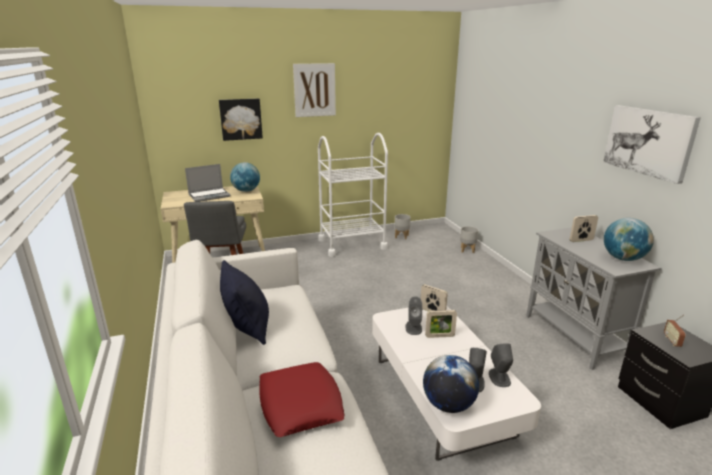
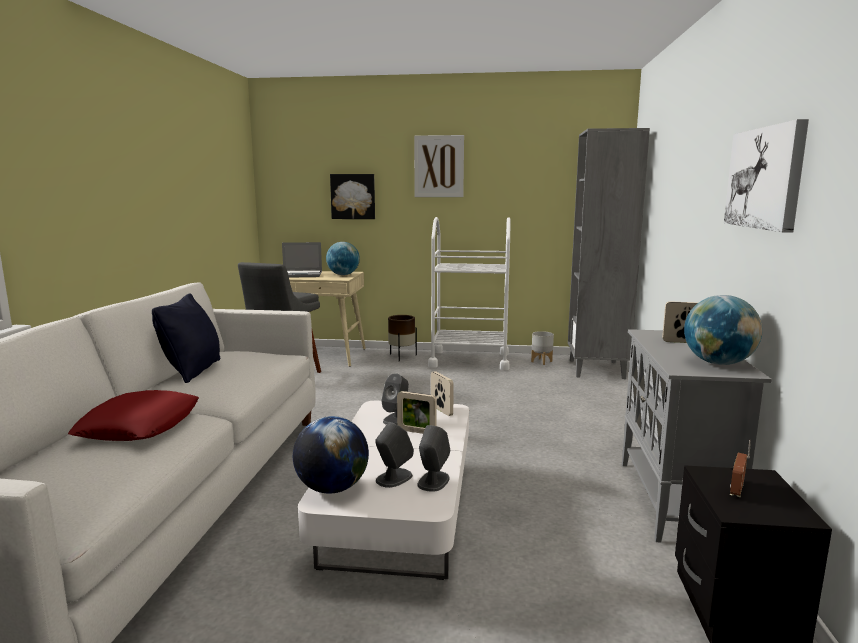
camera: 25 degrees right, 10 degrees down
(298, 250) = (401, 357): none -> brown planter
(442, 237) = (597, 369): none -> grey bookcase
(467, 250) = (617, 386): grey planter -> none

